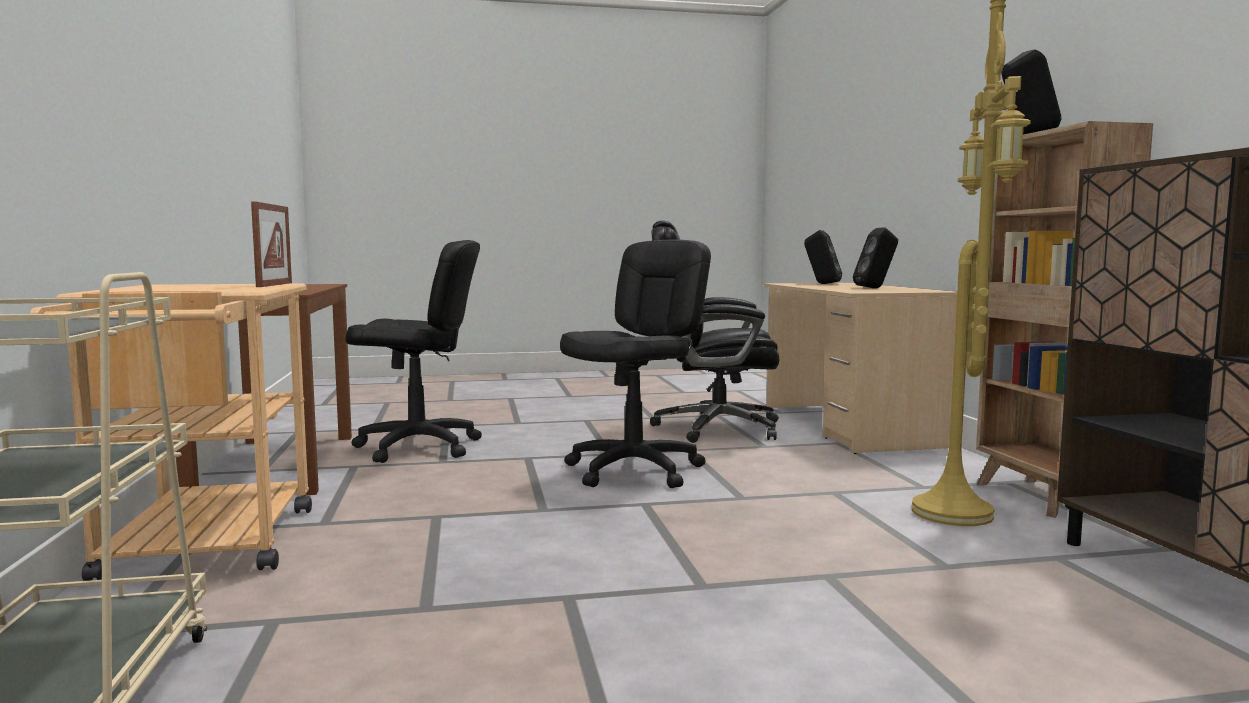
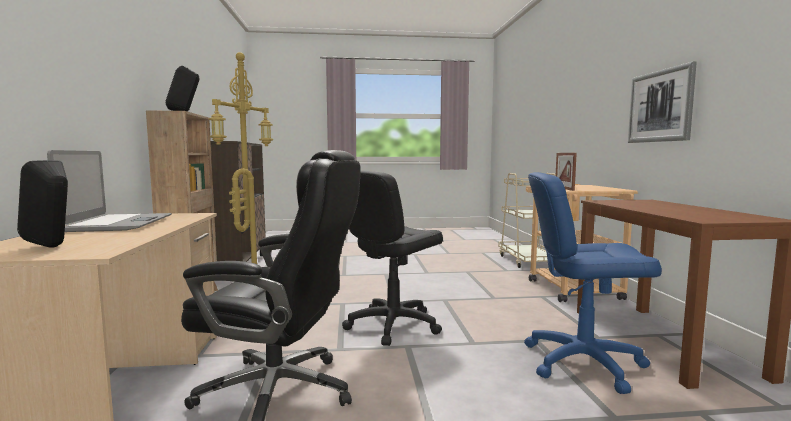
camera: 175 degrees left, 0 degrees up
(137, 119) = (660, 106): none -> picture
(418, 447) = (582, 362): black office chair -> blue office chair
(876, 288) = (118, 224): black speaker -> laptop

